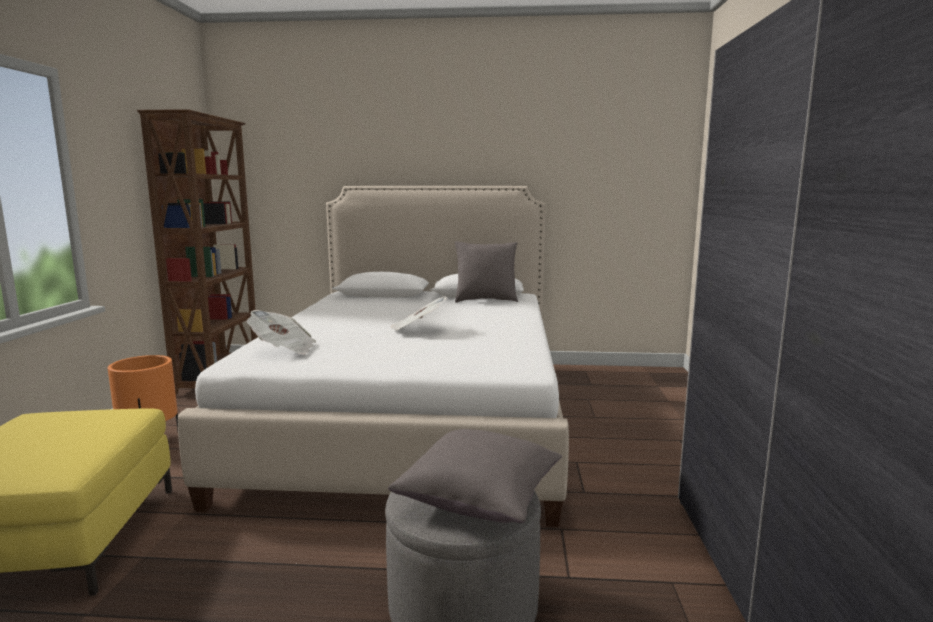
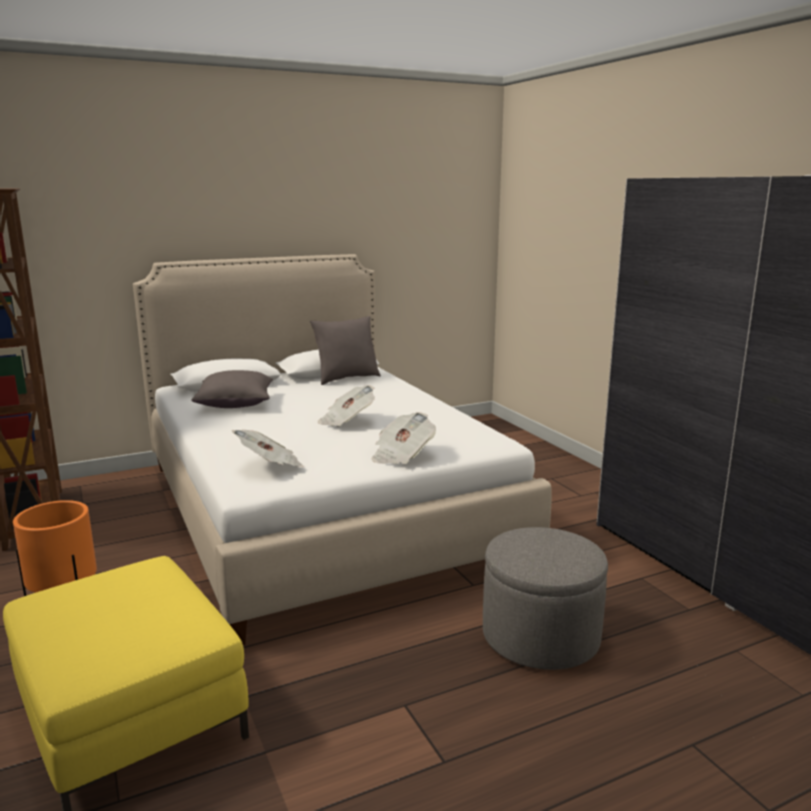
camera: 30 degrees left, 5 degrees up
(407, 362) = (401, 455): none -> newspaper
(480, 498) = (560, 549): grey pillow -> grey pillow (235, 404)

